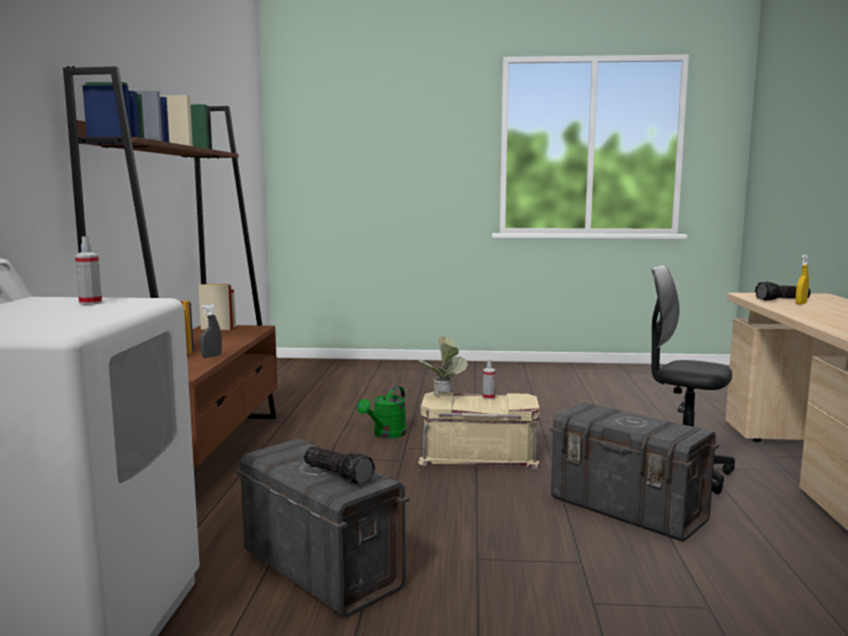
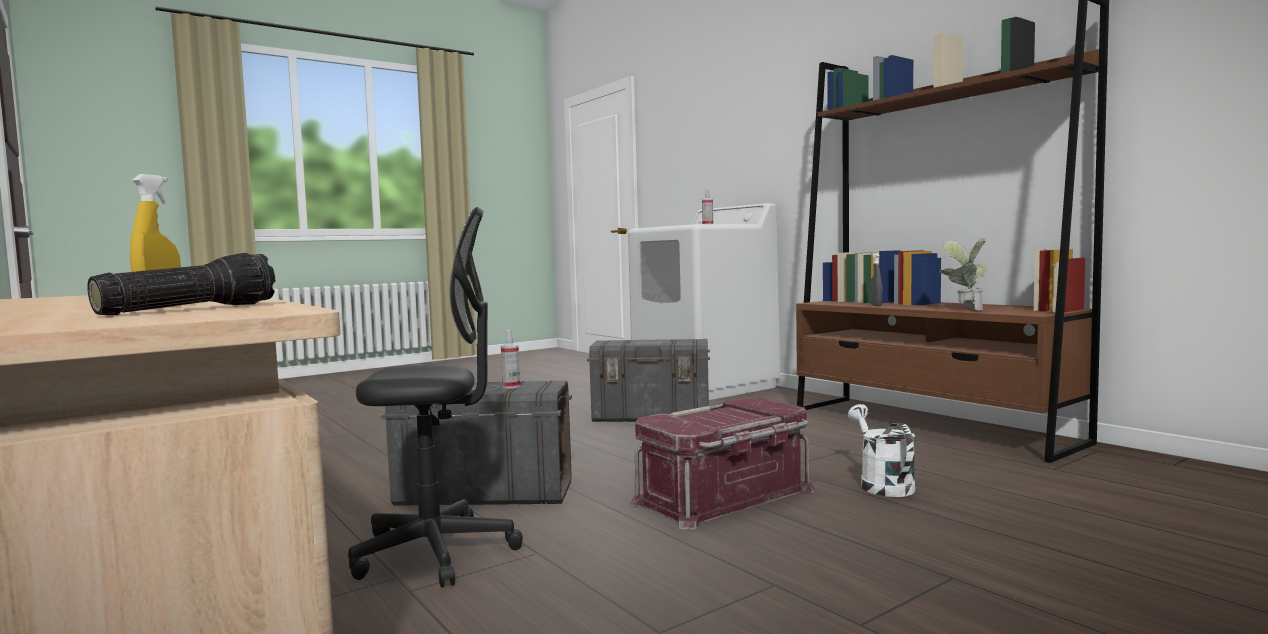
camera: 140 degrees right, 5 degrees down
(339, 474) = (629, 342): flashlight -> none
(386, 435) = (881, 484): green watering can -> white watering can
(444, 396) = (771, 408): potted plant -> potted plant (964, 310)
(479, 454) = (725, 497): beige storage box -> red storage box
(488, 397) = (728, 421): spray bottle -> spray bottle (511, 386)

